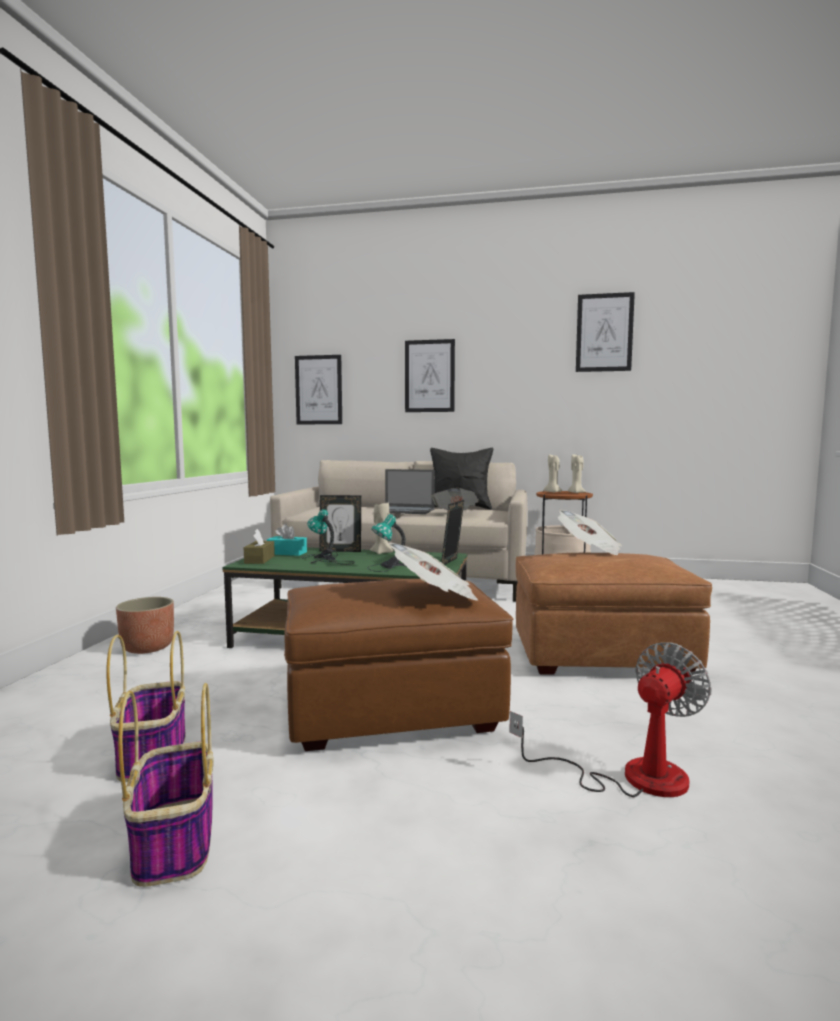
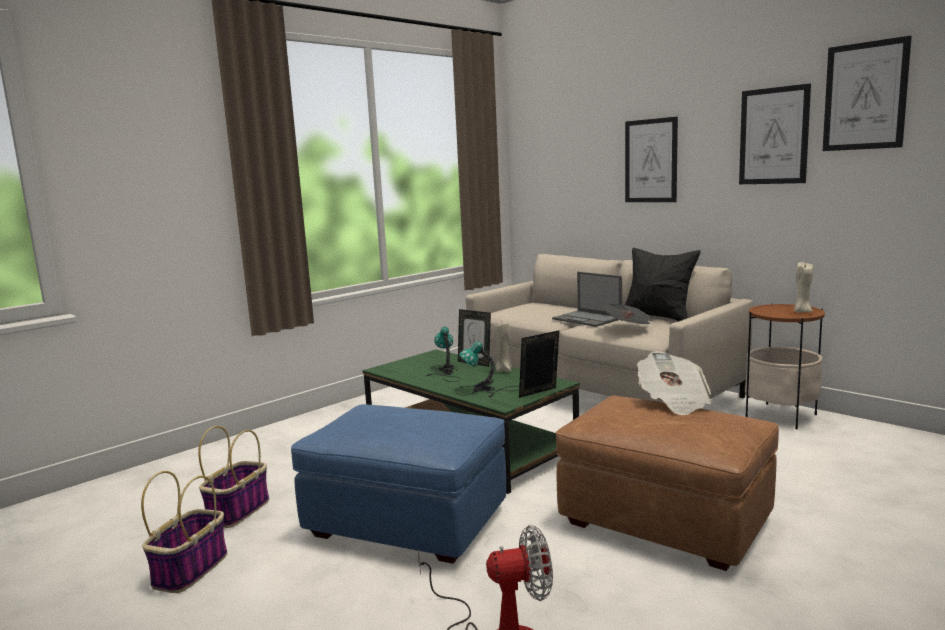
camera: 35 degrees right, 5 degrees up
(148, 647) = (322, 425): planter -> none
(259, 559) = (398, 365): brown tissue box -> none
(287, 553) = (430, 360): turquoise tissue box -> none
(318, 390) = (546, 178): picture -> picture (773, 136)
(392, 710) = (407, 522): brown ottoman -> blue ottoman
(434, 595) = (417, 435): newspaper -> none
(552, 492) = (774, 308): beige candle -> none

